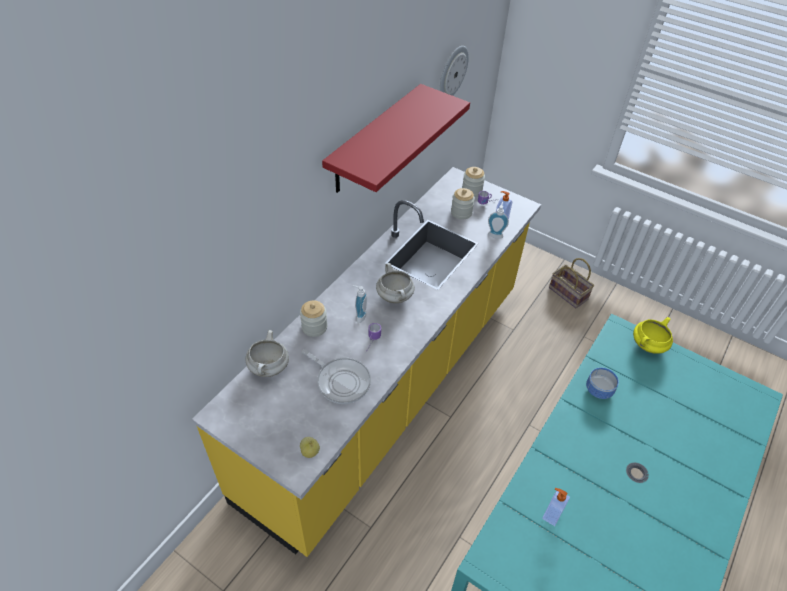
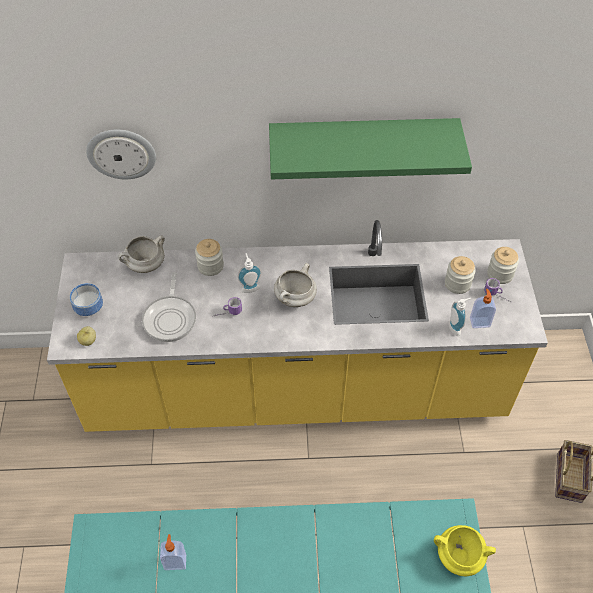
camera: 55 degrees right, 5 degrees up
(374, 140) = (363, 141): red shelf -> green shelf
(452, 72) = (534, 131): wall clock -> wall clock (121, 153)
(597, 390) = (352, 534): bowl -> bowl (88, 307)

